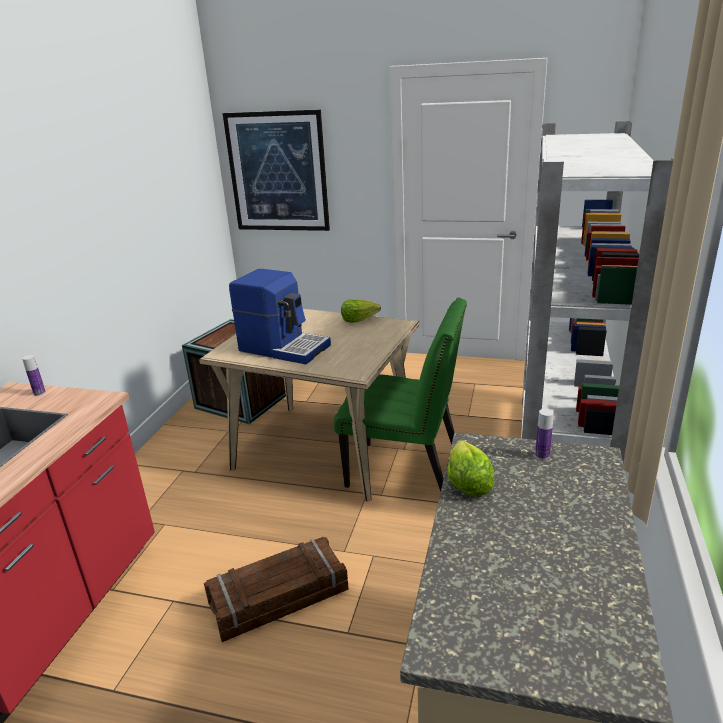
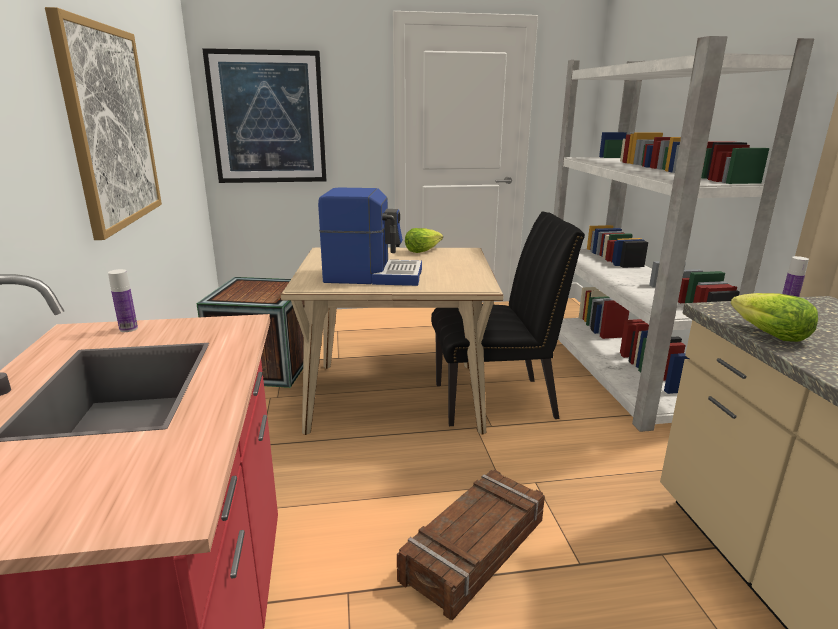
camera: 25 degrees left, 5 degrees down
(88, 224) = (111, 127): none -> picture
(403, 471) = (493, 401): green chair -> black chair

